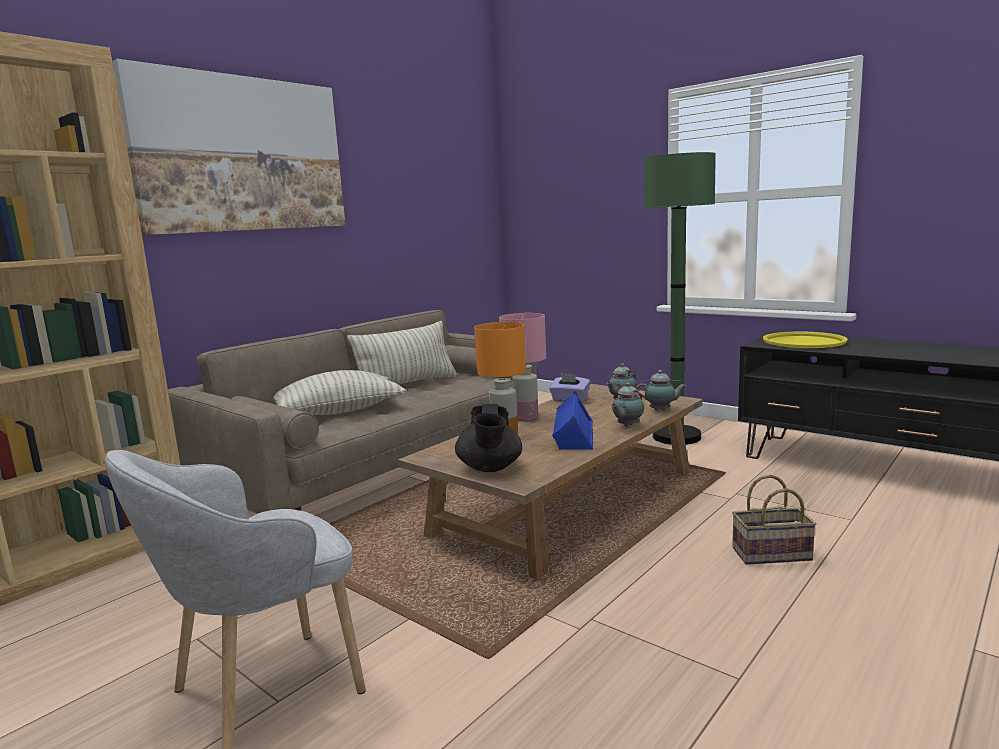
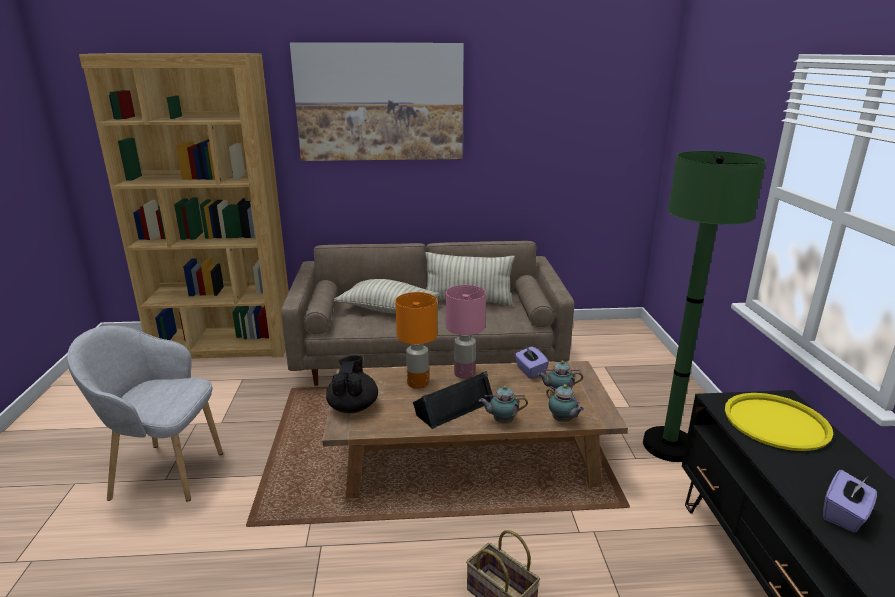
camera: 45 degrees right, 10 degrees up
(490, 468) = (353, 406): black teapot -> black teapot turned 135 degrees clockwise
(572, 434) = (453, 406): blue speaker -> black speaker
(919, 353) = (845, 515): none -> purple tissue box

